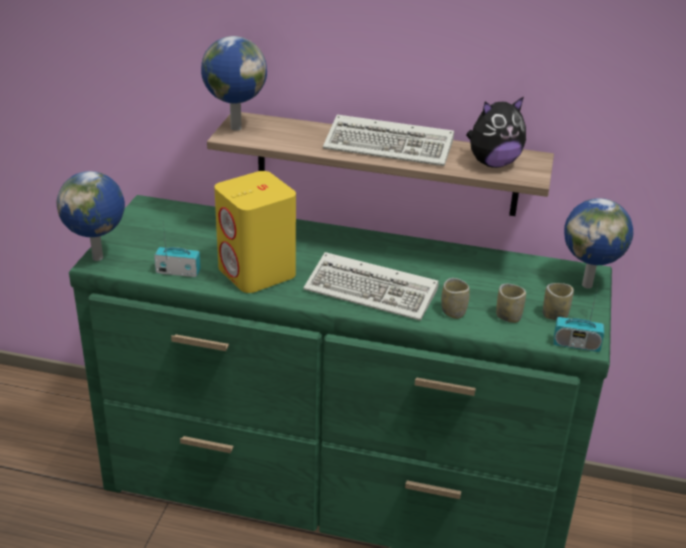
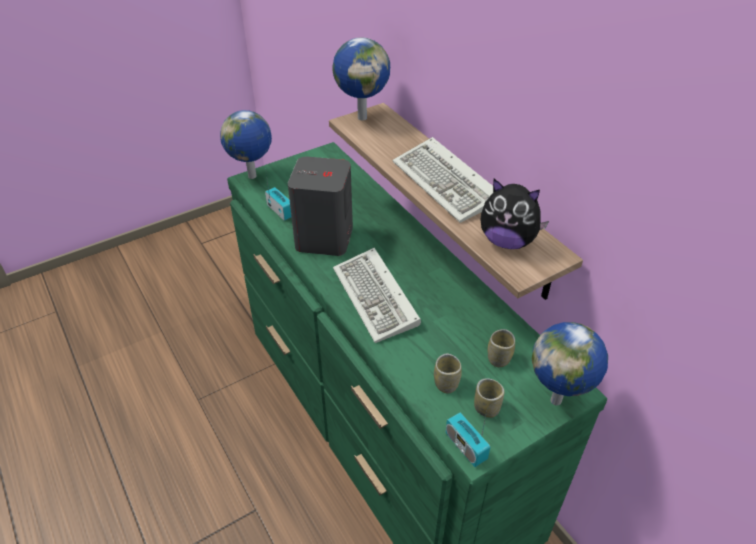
camera: 45 degrees right, 10 degrees up
(257, 273) = (324, 238): yellow speaker -> grey speaker
(453, 312) = (410, 351): cup -> cup (499, 358)

